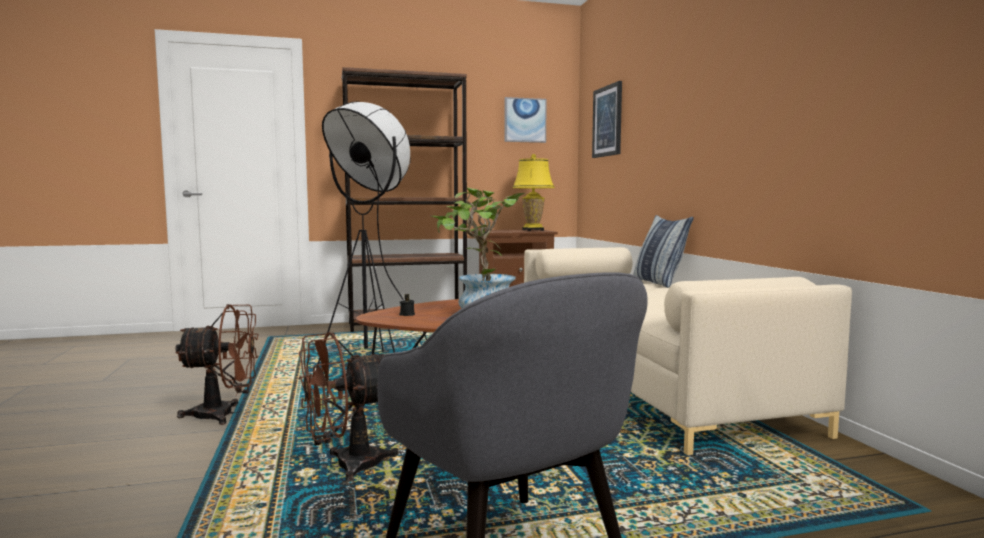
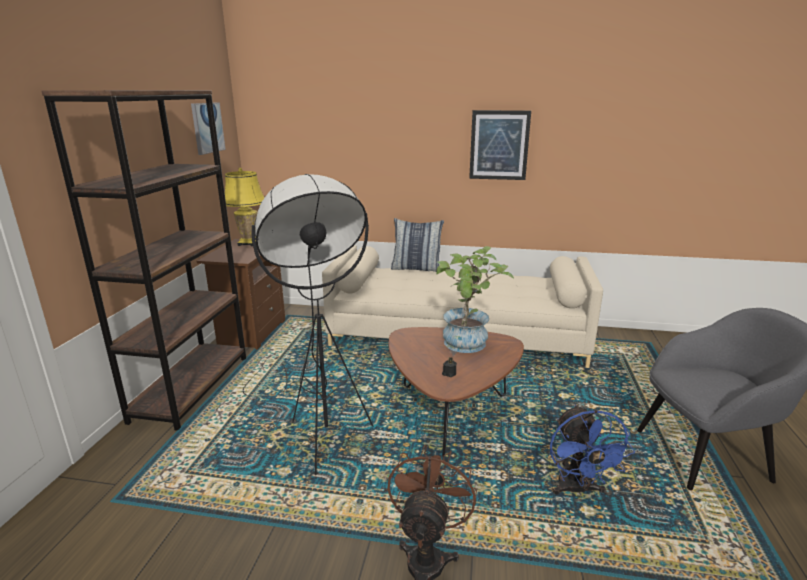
camera: 65 degrees left, 15 degrees up
(346, 466) = (577, 490): brown fan -> blue fan
(607, 121) = (304, 132): picture -> picture (499, 145)

